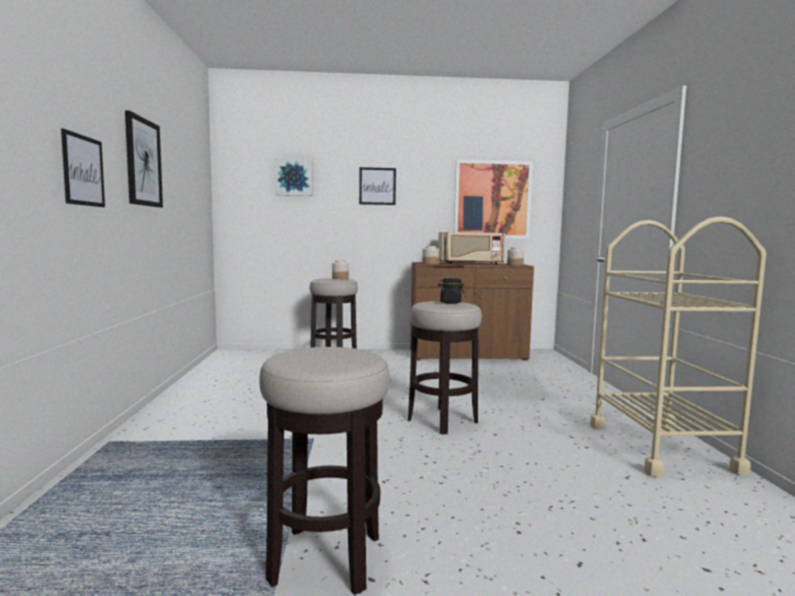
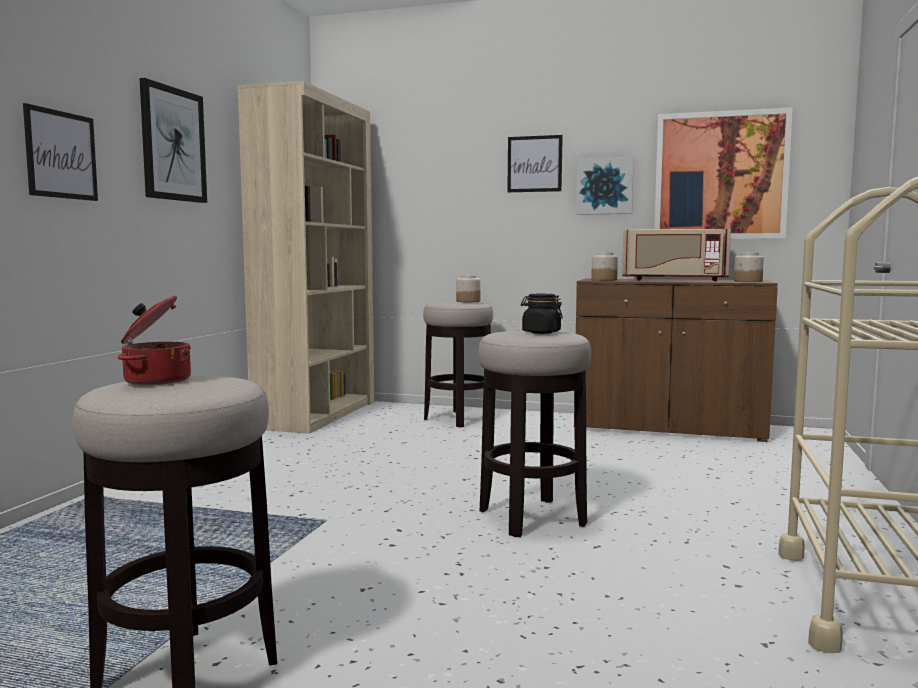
camera: 20 degrees right, 0 degrees up
(229, 362) = (317, 414): none -> beige bookcase
(294, 177) = (417, 157): picture -> picture (604, 186)
(308, 353) = (156, 380): none -> cooking pot

